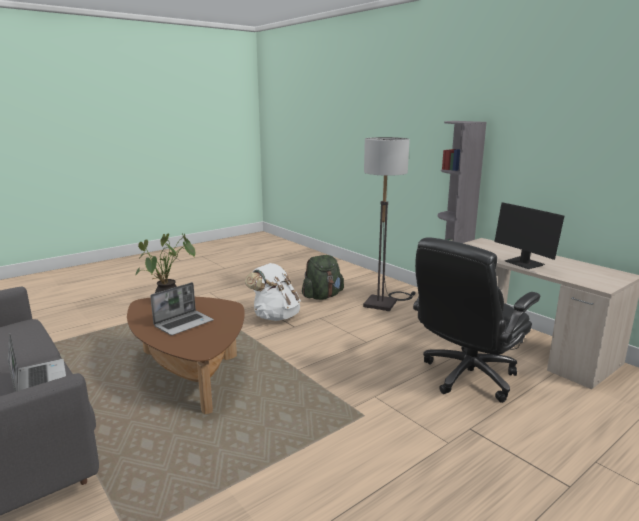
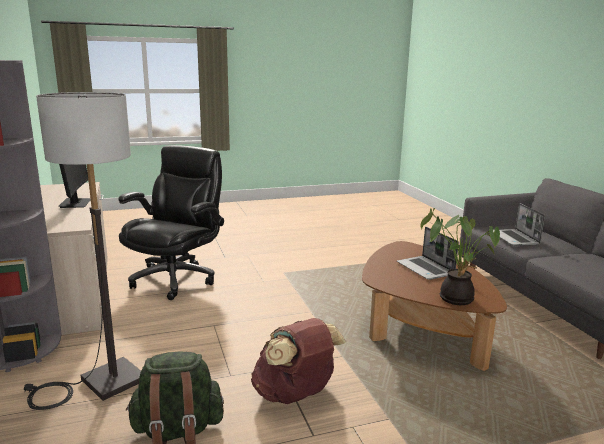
camera: 160 degrees left, 0 degrees up
(184, 323) = (426, 269): laptop -> laptop turned 90 degrees counterclockwise
(275, 316) = (295, 395): white backpack -> brown backpack
(465, 377) = (176, 279): black office chair -> black office chair turned 45 degrees counterclockwise

